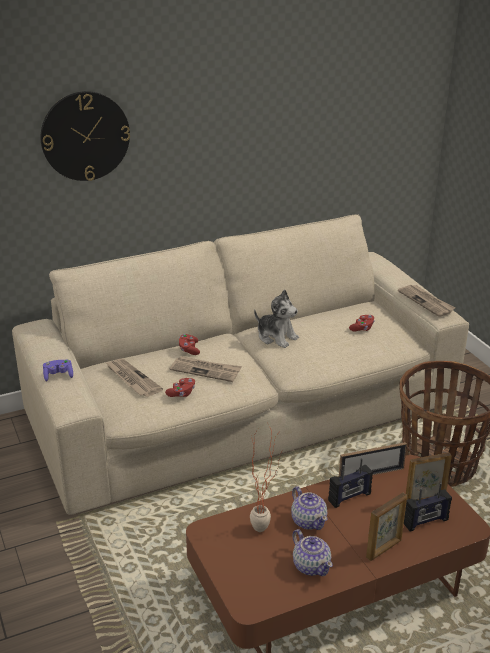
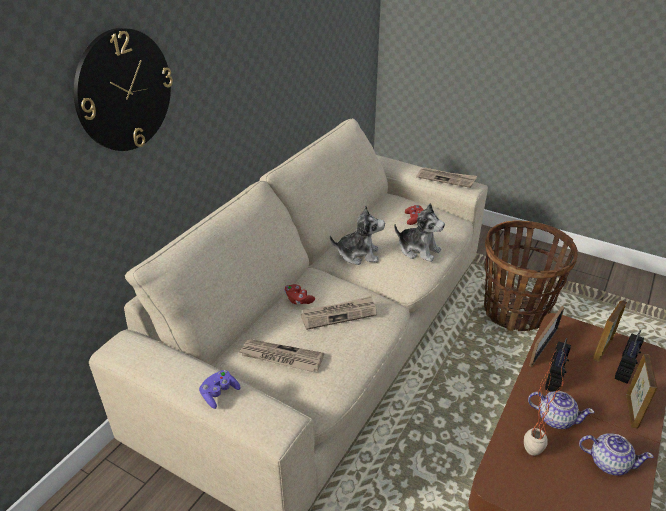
camera: 35 degrees left, 5 degrees up
(181, 393) = (344, 349): red game controller -> none
(332, 352) = (418, 250): none -> plush toy

